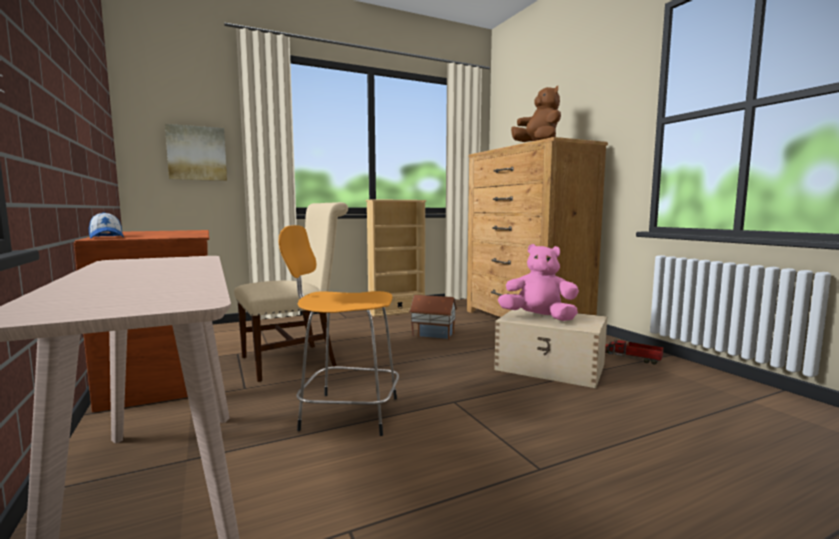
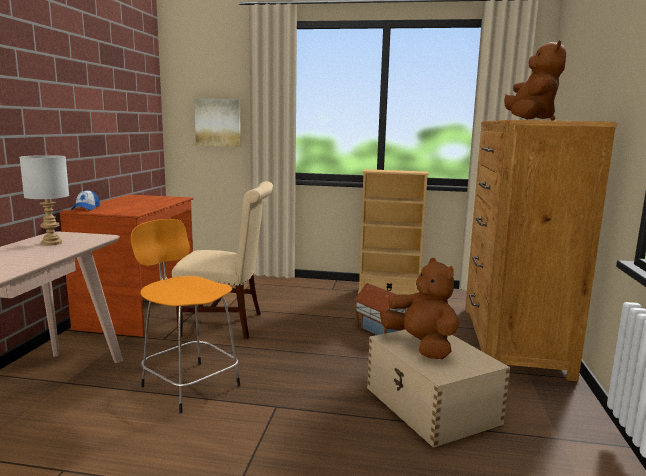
camera: 35 degrees right, 5 degrees up
(148, 264) = (52, 243): none -> grey table lamp
(539, 318) = (421, 346): pink plush toy -> brown plush toy
(631, 358) = (555, 430): toy truck -> none

